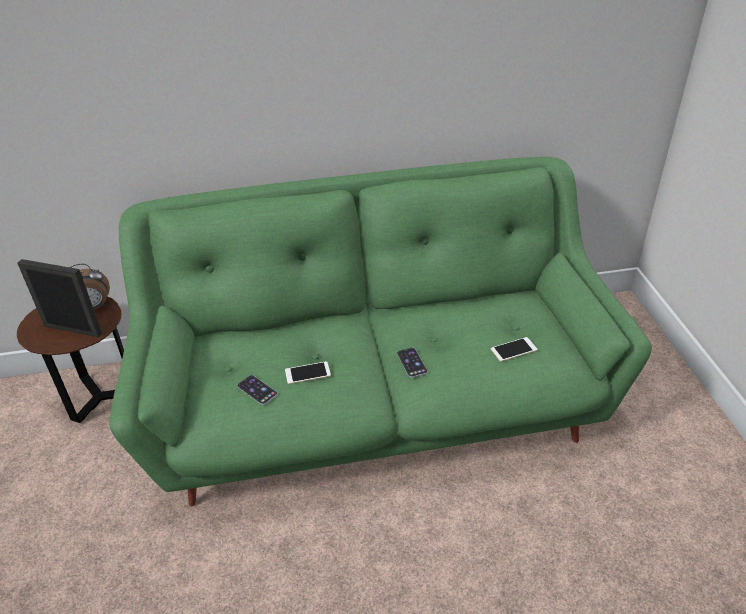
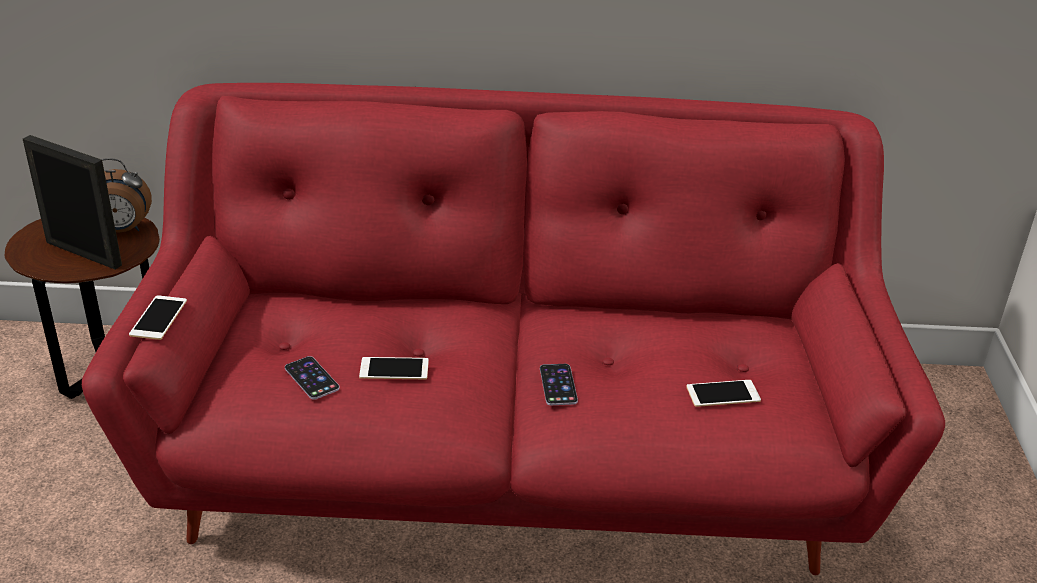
camera: 10 degrees right, 5 degrees down
(149, 371) = (158, 318): none -> phone
(376, 404) = (513, 458): green sofa -> red sofa

